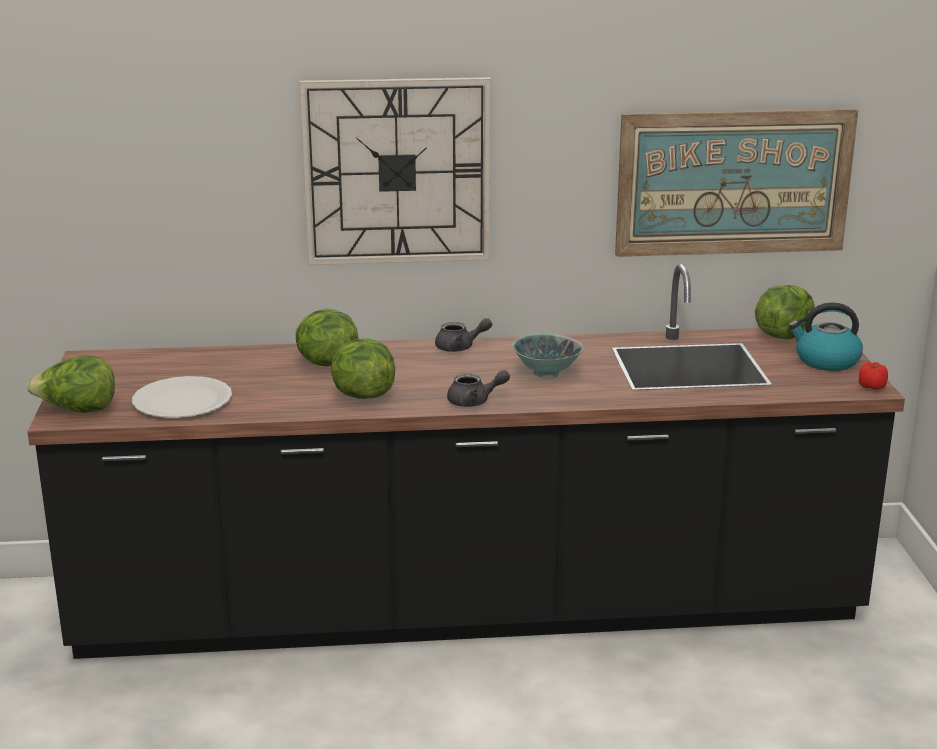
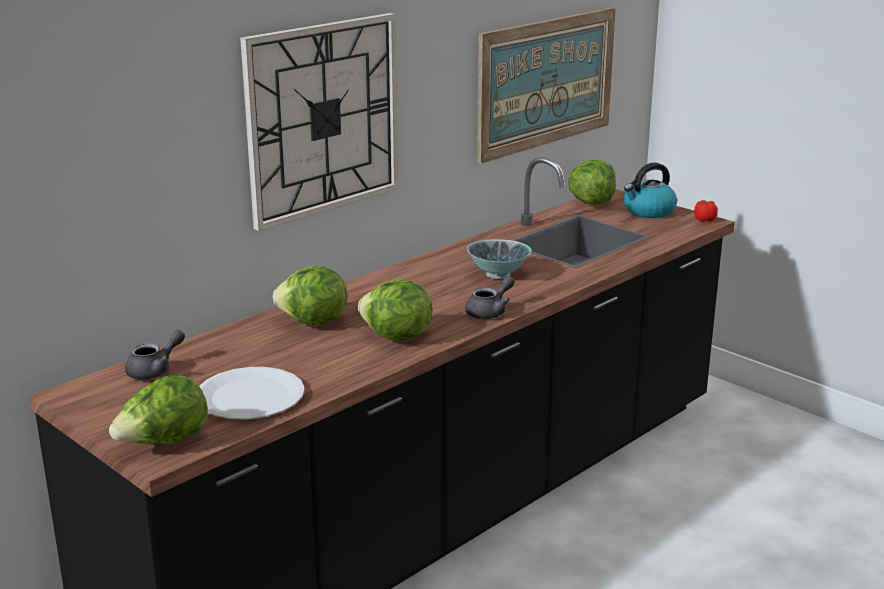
camera: 40 degrees left, 0 degrees up
(460, 347) = (396, 276): grey teapot -> grey teapot (155, 370)

